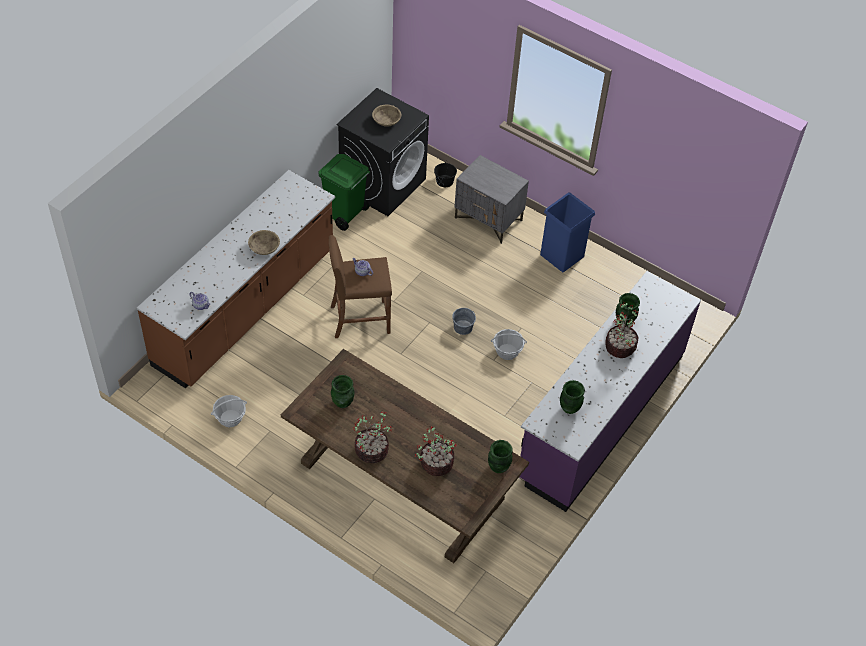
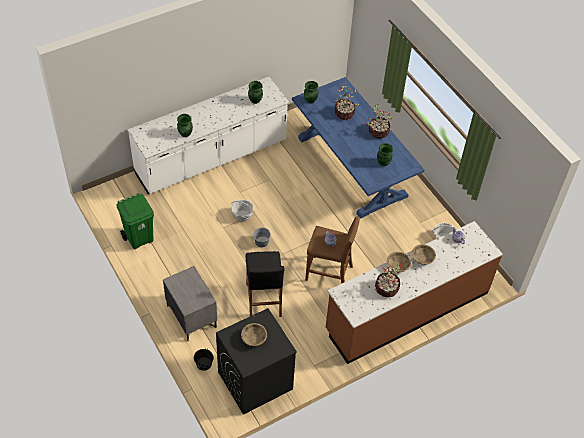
camera: 155 degrees left, 0 degrees up
(237, 267) = (422, 258): none -> beige bowl
(345, 215) = (300, 363): green trash can -> green trash can (139, 238)
(402, 481) = (351, 167): brown dining table -> blue dining table
(420, 262) = (263, 300): none -> black stool
(562, 255) = (158, 267): blue trash can -> none
(600, 416) = (211, 159): purple counter -> white counter
(619, 346) = (200, 121): potted plant -> potted plant (386, 289)

